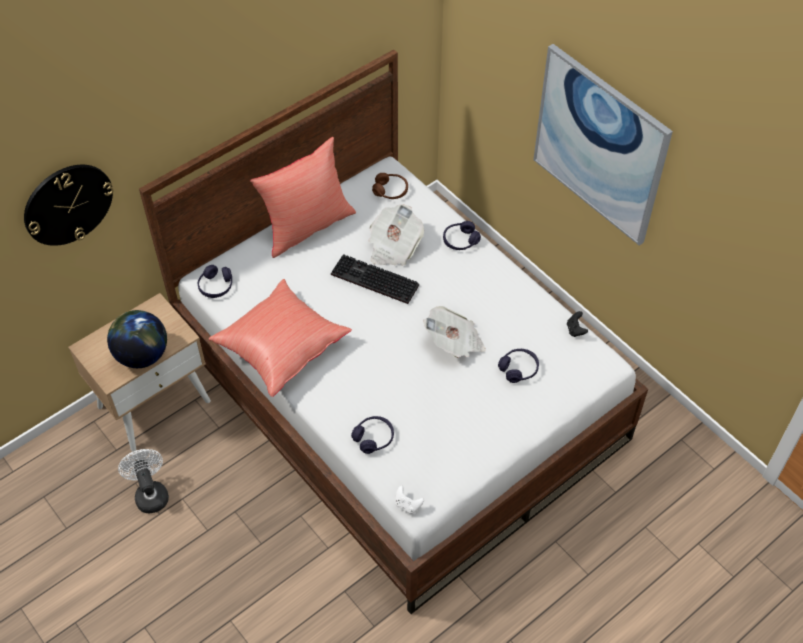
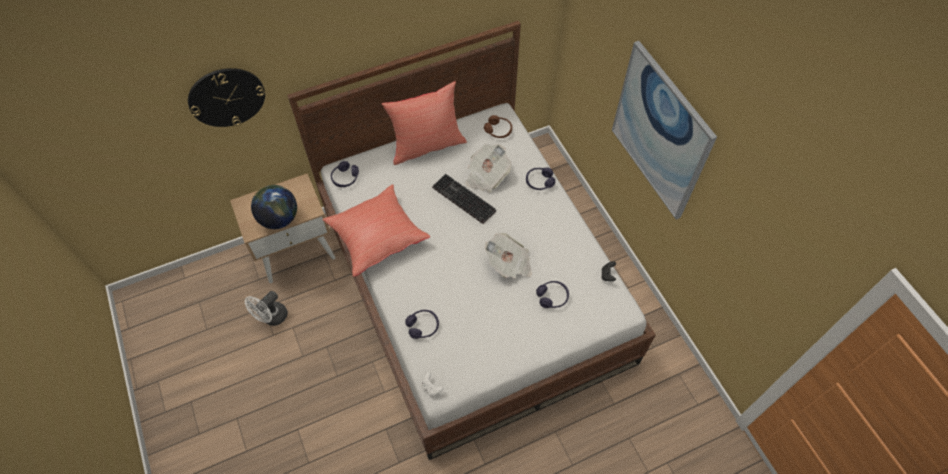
camera: 15 degrees right, 5 degrees up
(150, 493) = (272, 318): white fan -> white fan turned 135 degrees counterclockwise

